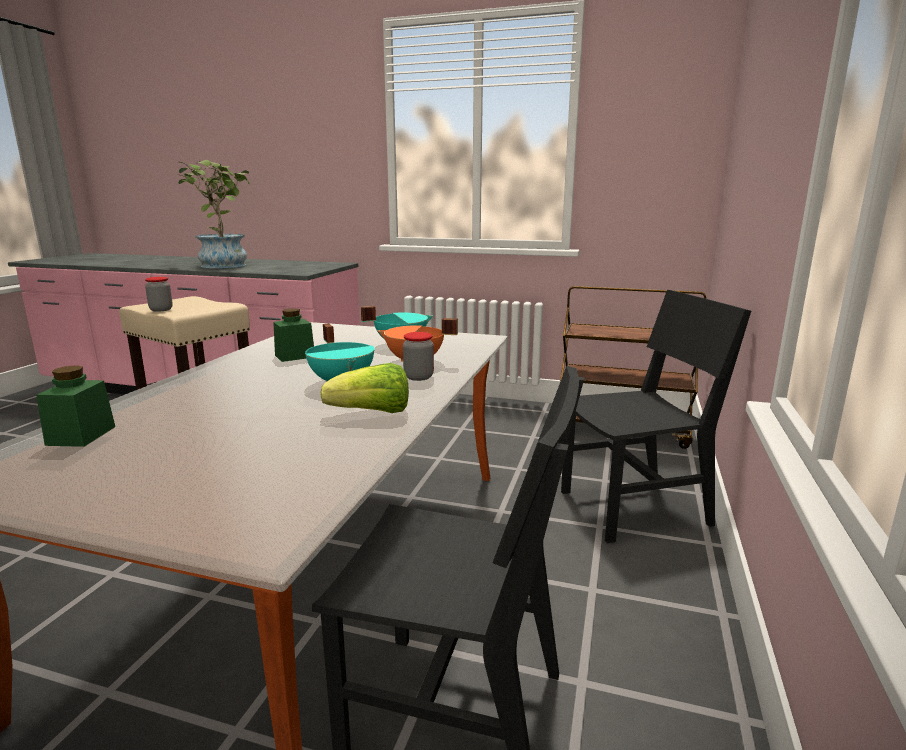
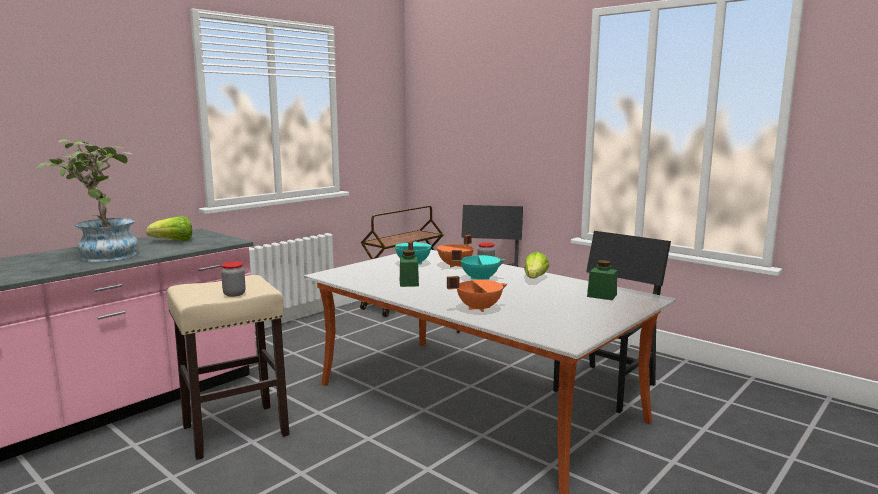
camera: 65 degrees left, 5 degrees down
(81, 435) = (523, 322): green jar -> green jar (602, 295)
(168, 401) = (478, 308): none -> orange cooking pot
(290, 265) = (173, 241): none -> lettuce

